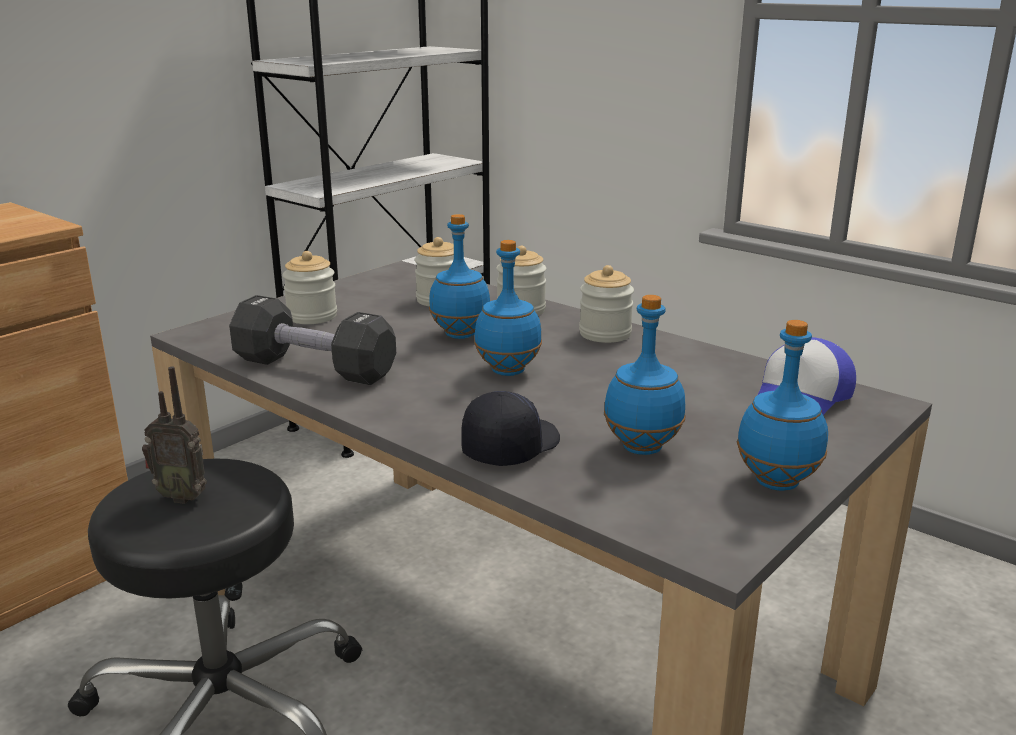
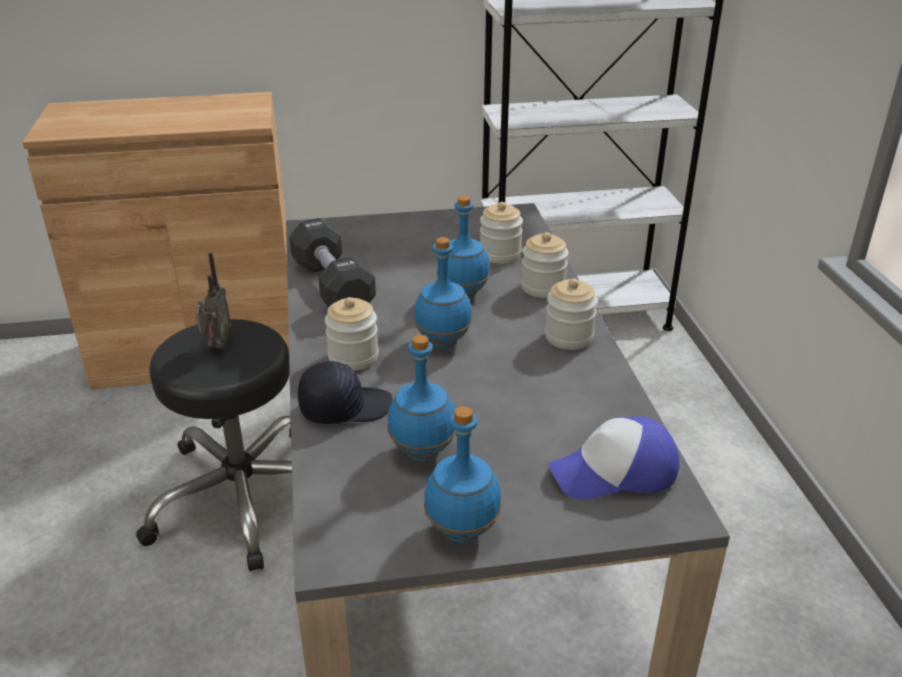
camera: 40 degrees right, 10 degrees up
(183, 496) = (217, 346): radio -> radio turned 135 degrees counterclockwise
(312, 316) = (395, 239): jar -> jar (353, 357)

